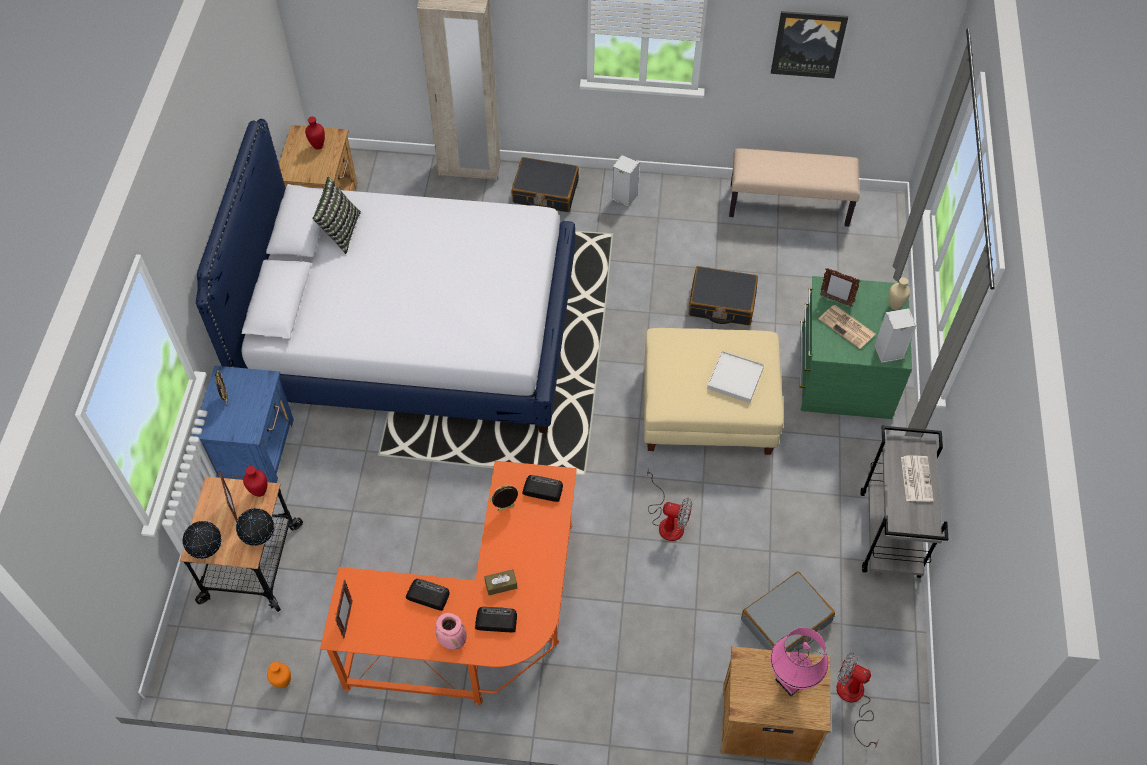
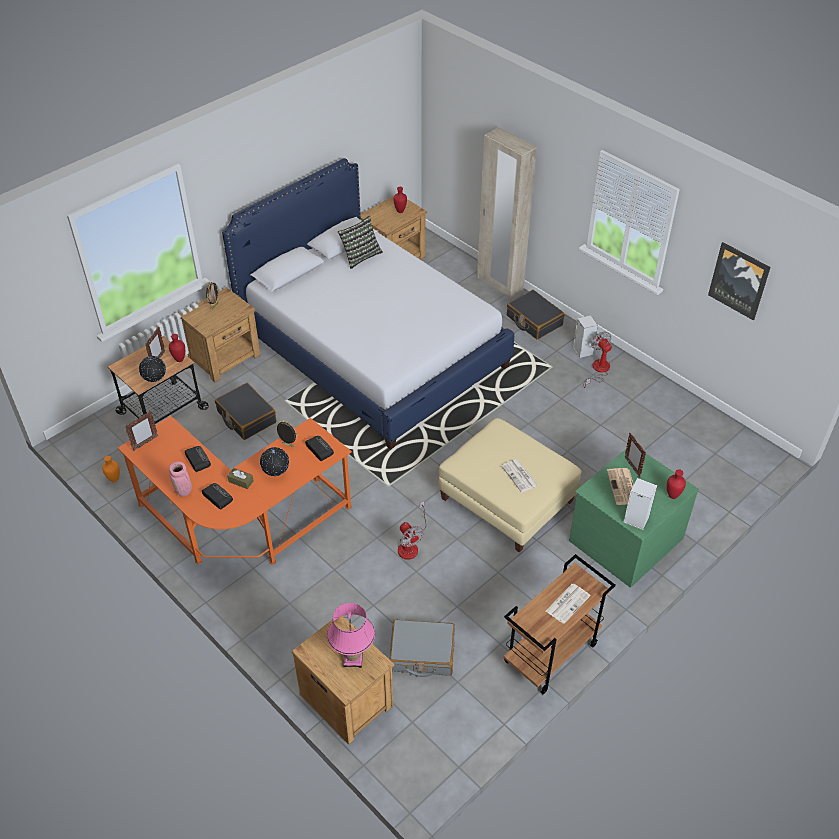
camera: 40 degrees right, 10 degrees down
(208, 550) = (125, 370): globe -> globe (276, 473)
(255, 448) = (225, 357): blue nightstand -> brown nightstand
(721, 303) = (583, 446): black suitcase -> black suitcase (246, 417)
(735, 378) = (520, 476): white tray -> newspaper
(789, 204) = (696, 417): beige bench -> none
(853, 699) = (416, 730): fan -> fan (598, 370)
(890, 534) = (551, 654): grey cart -> brown cart
(894, 306) = (672, 495): beige vase -> red vase

